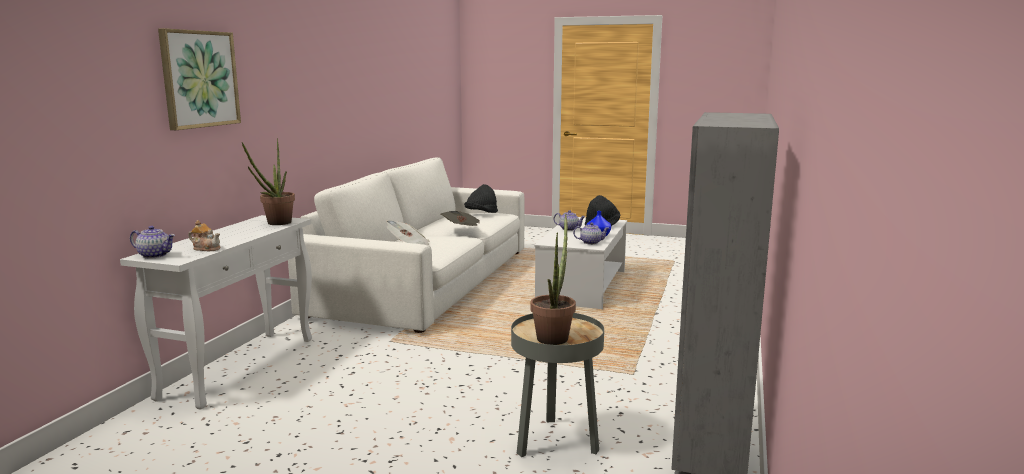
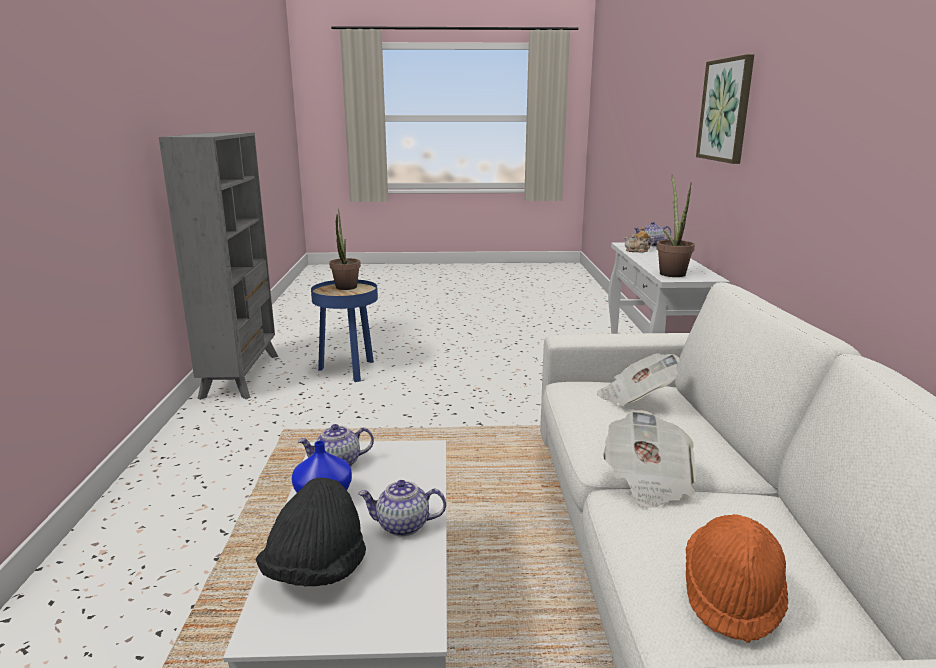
camera: 160 degrees right, 5 degrees up
(481, 214) = (732, 596): black hat -> orange hat
(555, 442) = (349, 370): grey side table -> blue side table

